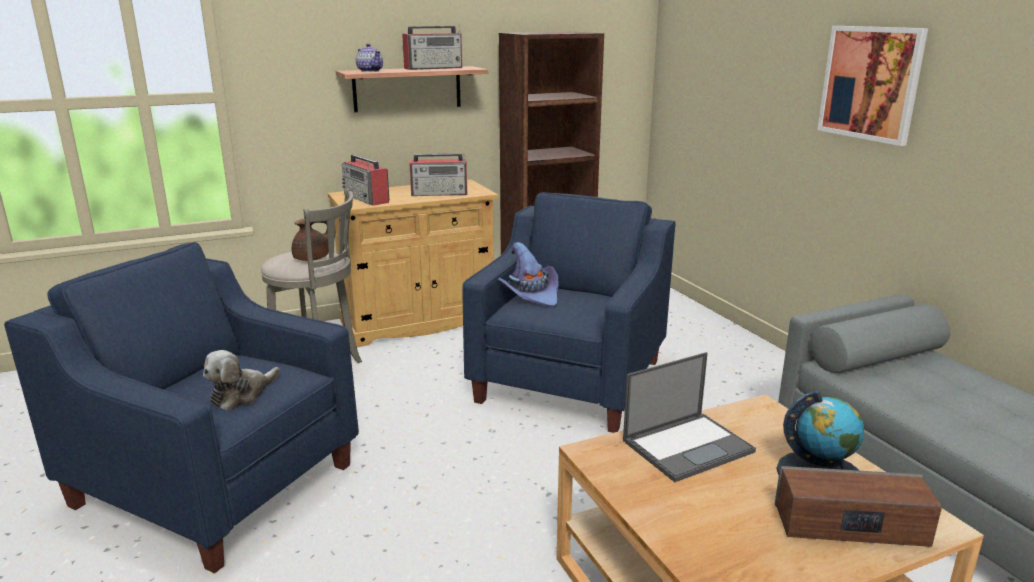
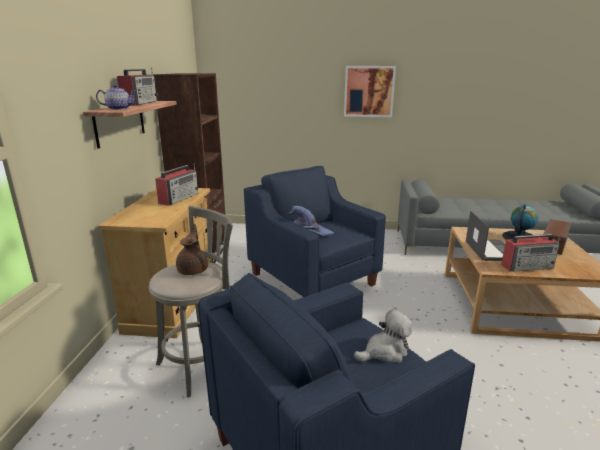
camera: 60 degrees left, 0 degrees up
(241, 394) = (385, 351): plush toy -> plush toy turned 90 degrees counterclockwise
(367, 199) = (148, 217): radio -> radio (528, 266)

